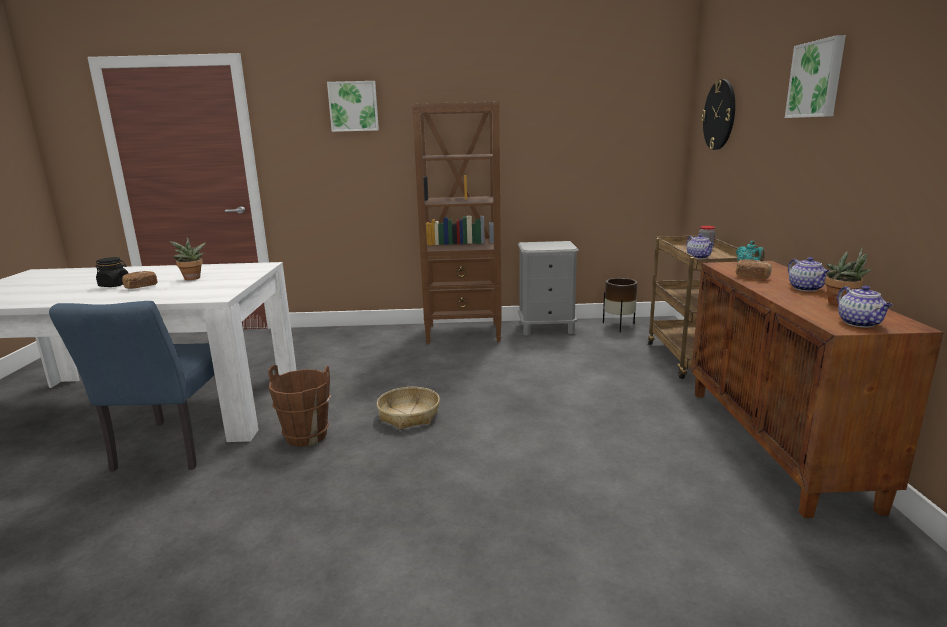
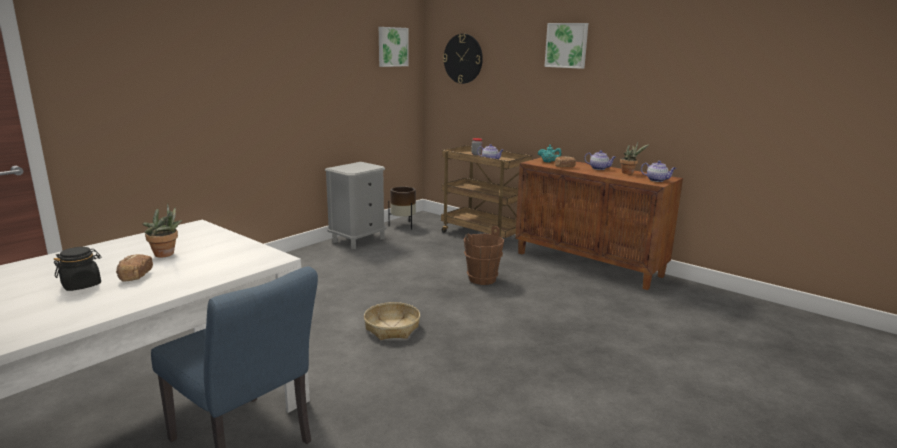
camera: 50 degrees left, 0 degrees up
(306, 436) = (349, 375): brown bucket -> brown bucket (482, 279)
(353, 106) = (163, 38): picture -> picture (392, 47)
(464, 333) = (302, 261): brown bookcase -> none

